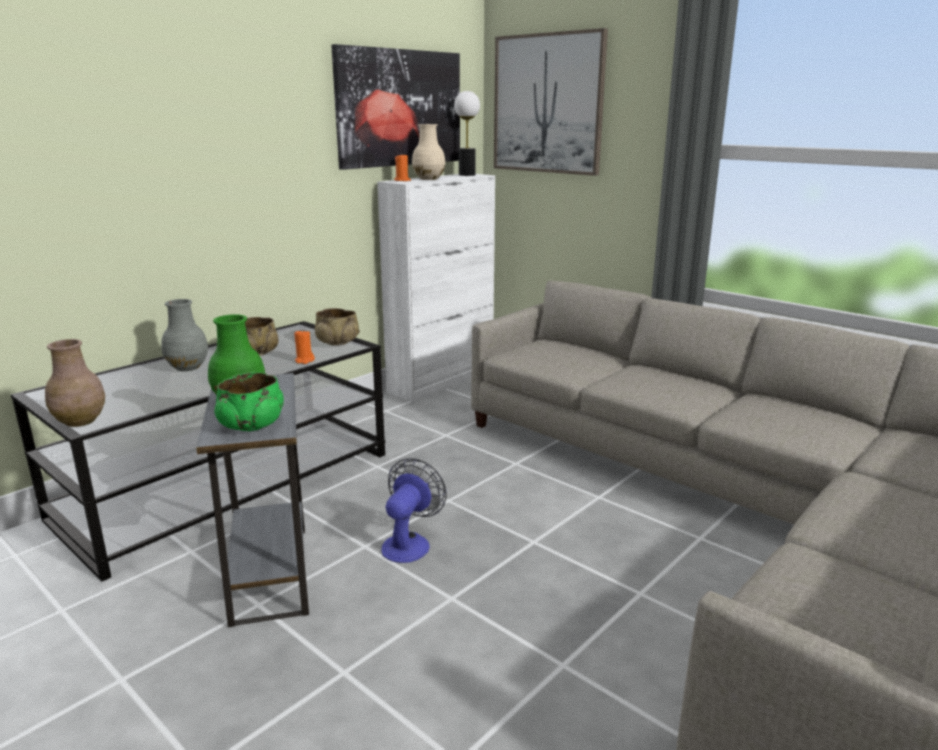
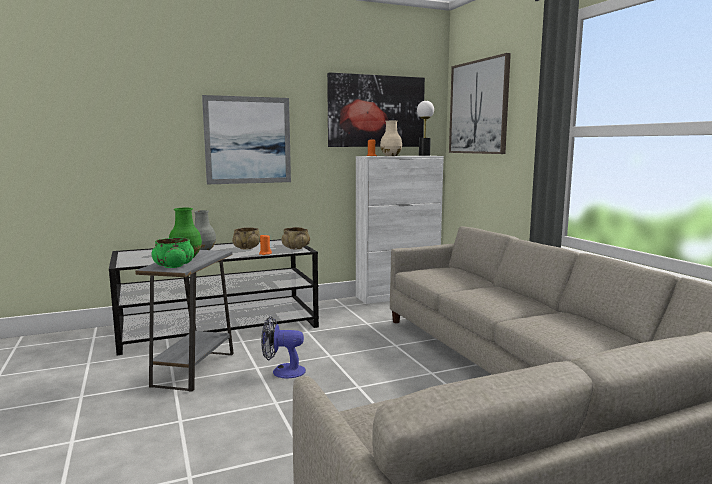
camera: 25 degrees right, 10 degrees down
(81, 421) = (123, 263): brown vase -> none
(221, 166) = (248, 140): none -> picture
(409, 543) = (282, 371): fan -> fan turned 135 degrees counterclockwise

